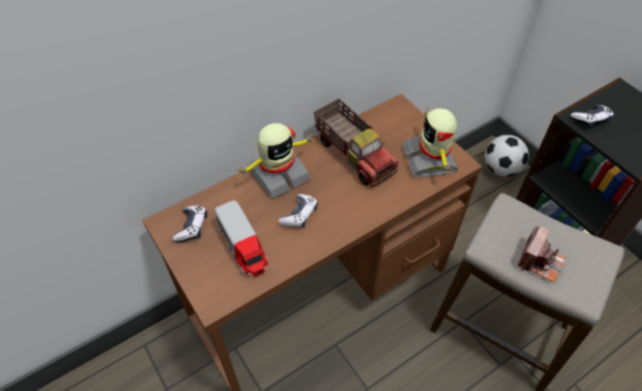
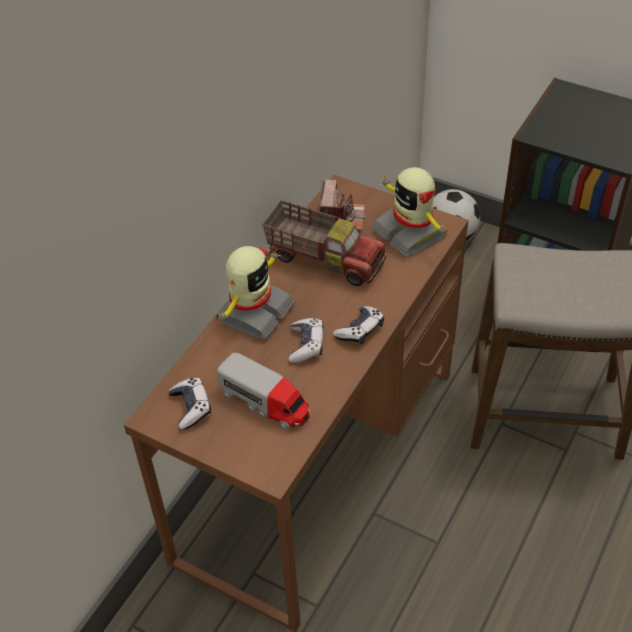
camera: 25 degrees left, 5 degrees down
(540, 261) = (574, 295): camera -> camera (341, 218)
(590, 120) = (551, 131): game controller -> game controller (360, 330)

